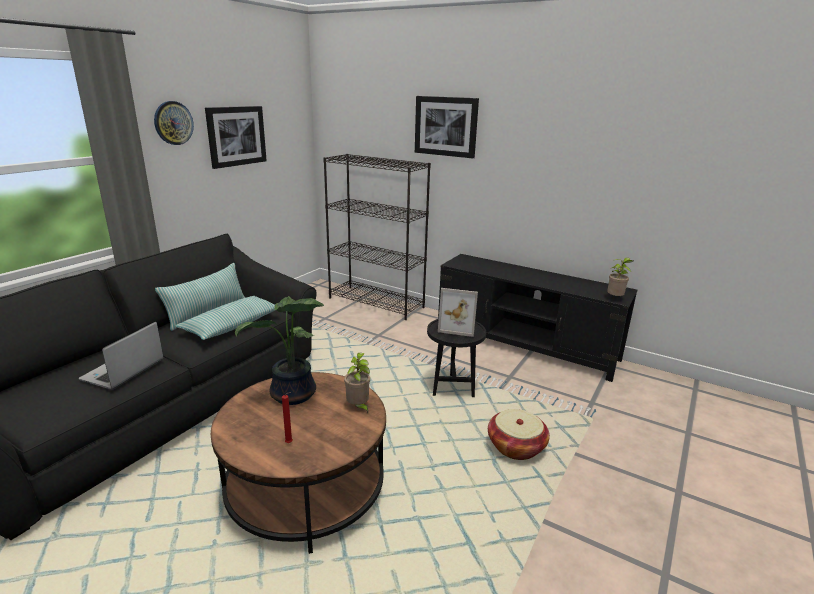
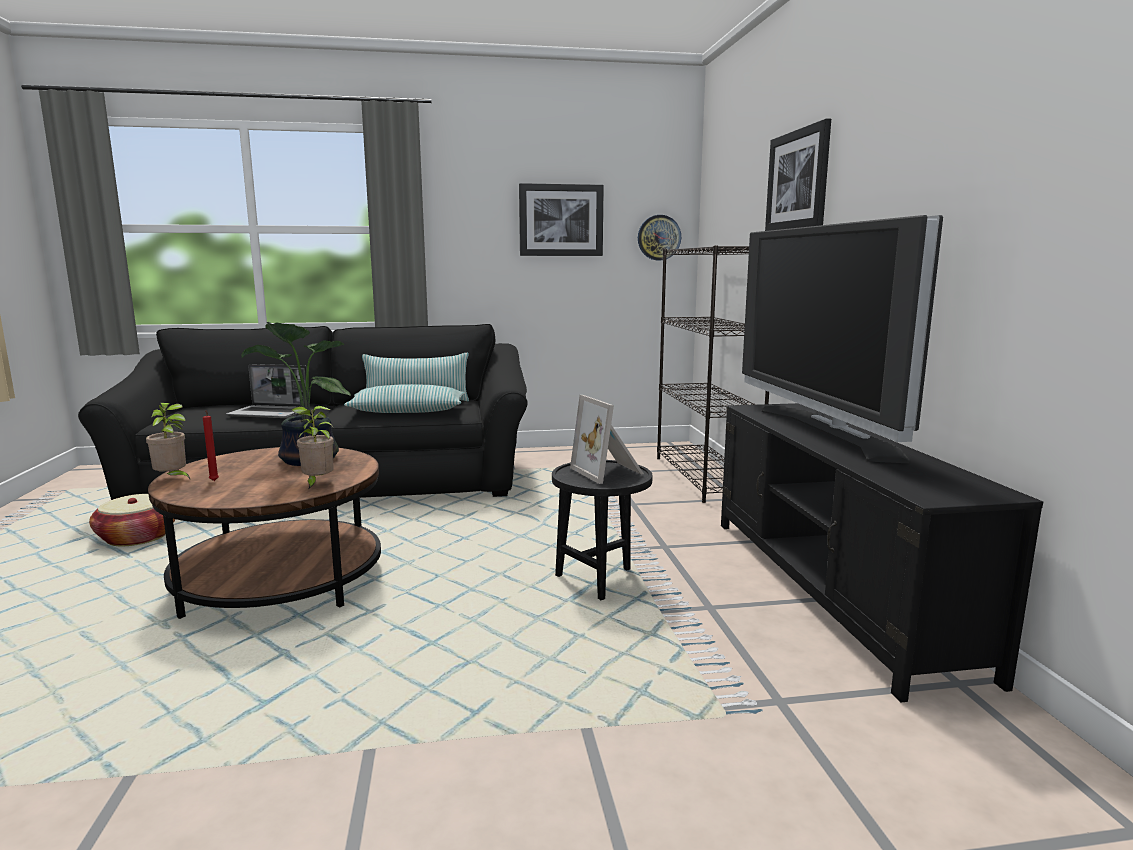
camera: 50 degrees right, 10 degrees down
(123, 371) = (270, 413): laptop -> laptop turned 150 degrees counterclockwise
(173, 123) = (475, 199): wall clock -> wall clock (659, 237)
(516, 446) = (527, 670): basket -> basket (138, 537)
(517, 272) = (826, 432): none -> television
(615, 299) = (925, 494): potted plant -> potted plant (173, 479)

